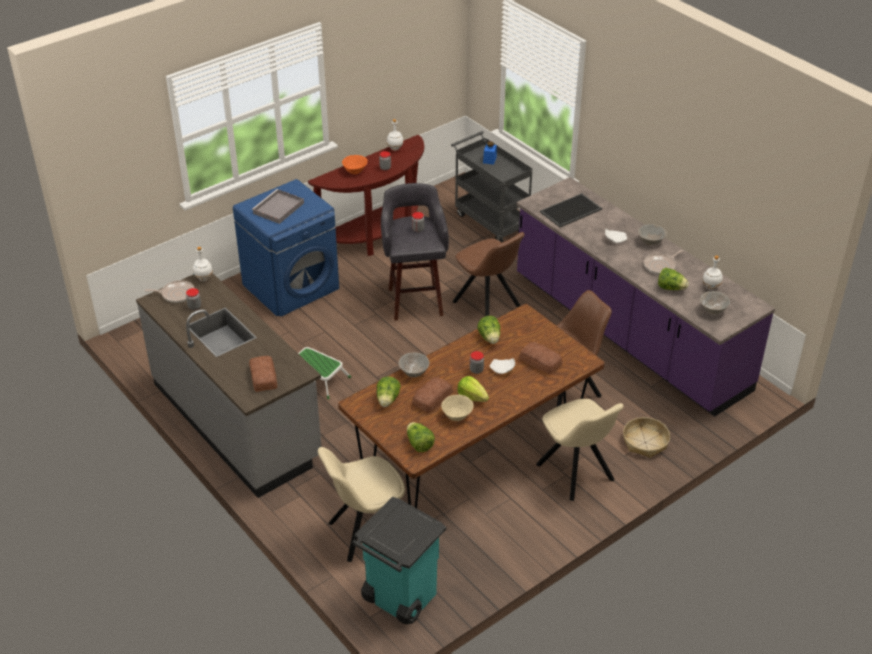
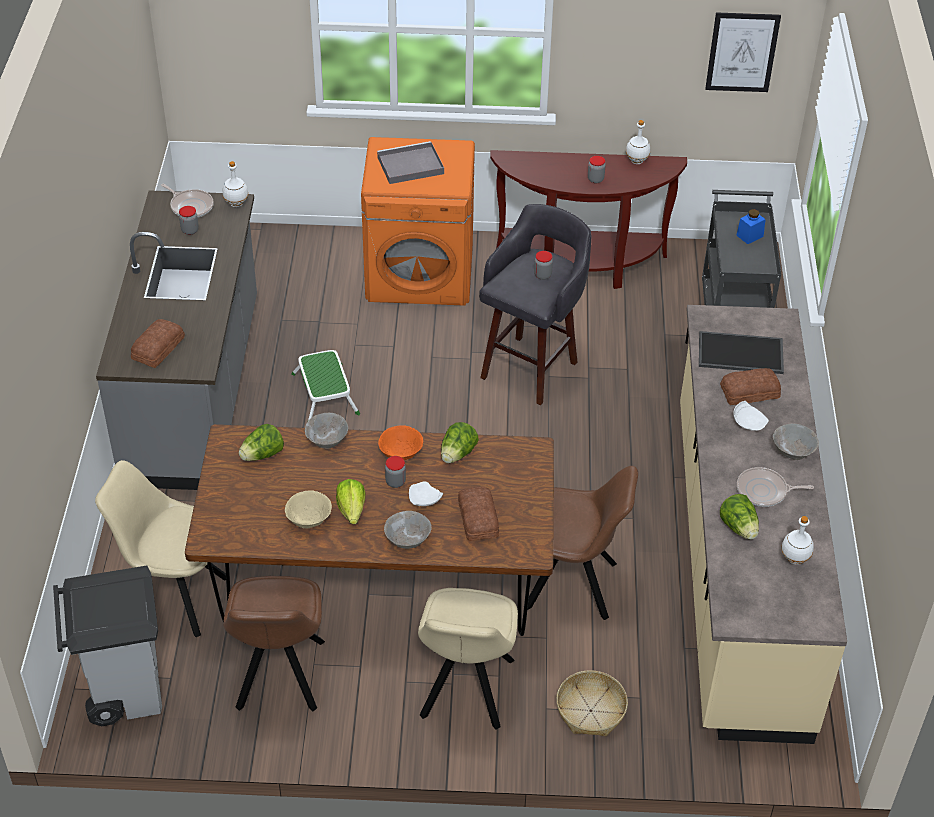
camera: 40 degrees right, 5 degrees up
(293, 286) = (420, 275): blue washing machine -> orange washing machine
(355, 171) = (556, 165): orange bowl -> orange bowl (401, 454)
(399, 597) = (123, 689): turquoise trash can -> grey trash can
(419, 444) = (231, 526): lettuce -> none
(430, 53) = (742, 52): none -> picture
(431, 398) = (307, 483): bread -> bread (748, 391)
(487, 304) = (608, 422): brown chair -> brown chair (279, 675)
(628, 333) = (737, 564): purple counter -> beige counter
(712, 310) = (756, 590): grey bowl -> grey bowl (407, 540)

